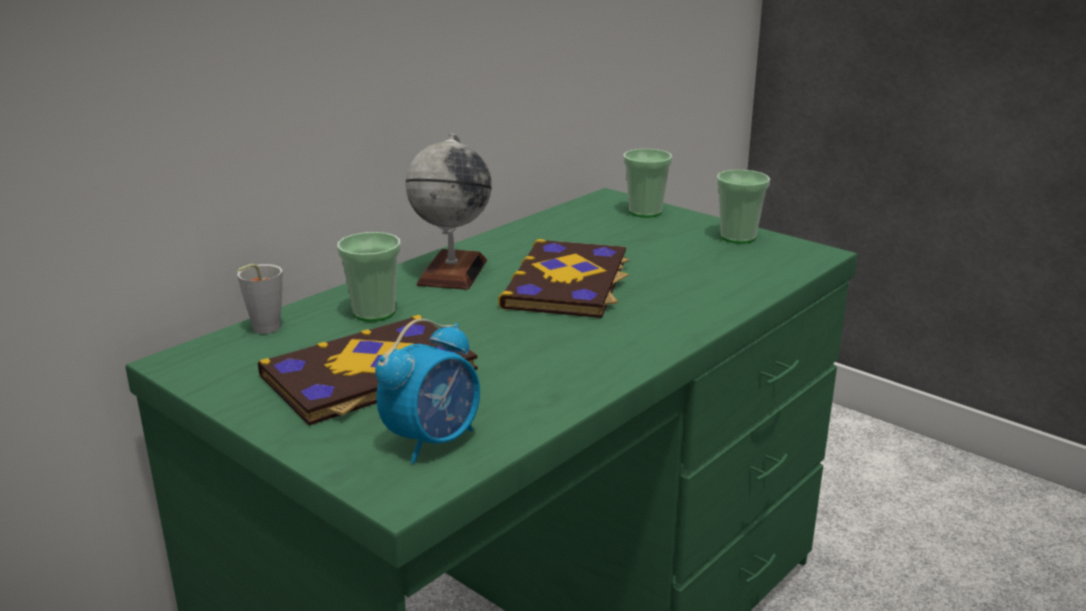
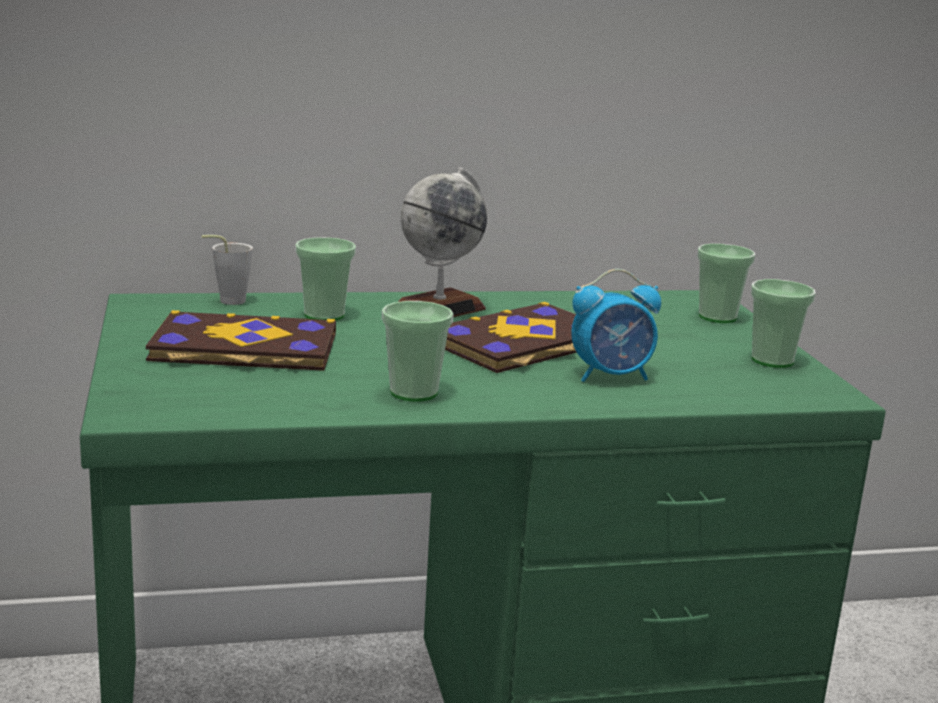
camera: 35 degrees right, 5 degrees down
(433, 440) = (206, 397): alarm clock -> alarm clock (612, 376)
(579, 361) = (413, 392): none -> cup

